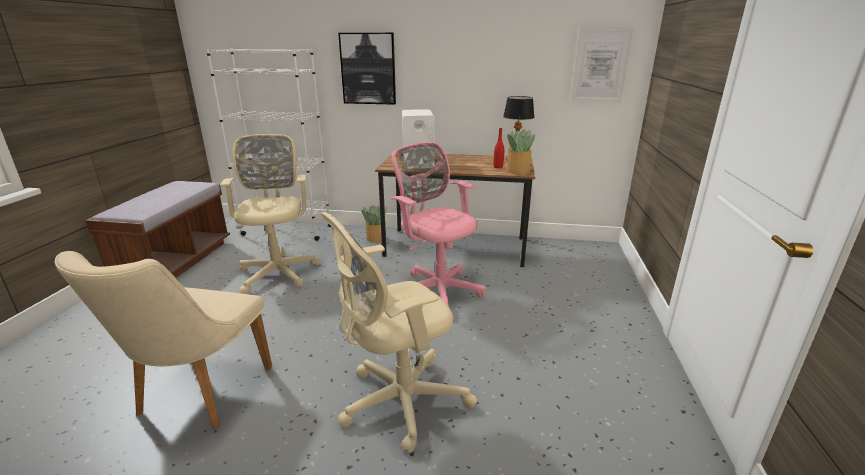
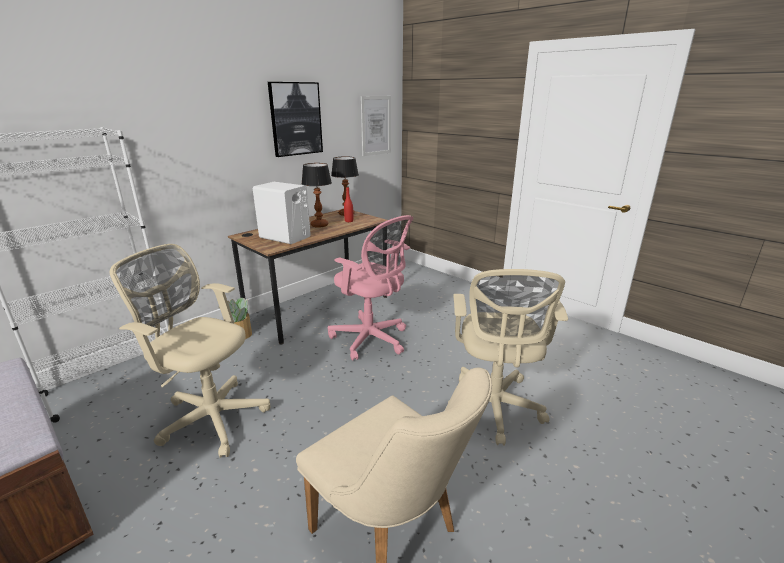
camera: 55 degrees left, 0 degrees up
(368, 69) = (182, 146): picture -> picture (295, 119)
(437, 289) = (371, 340): pink office chair -> pink office chair turned 135 degrees counterclockwise
(466, 163) = (319, 225): none -> table lamp
(517, 171) = (368, 220): potted plant -> none

